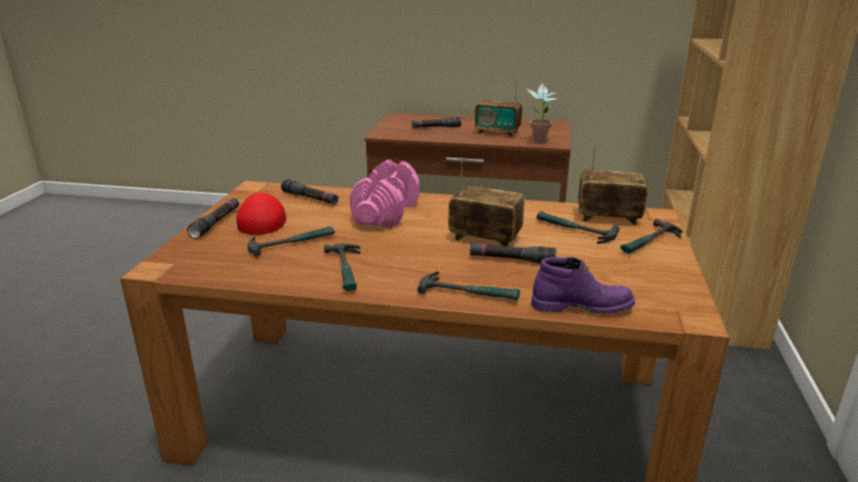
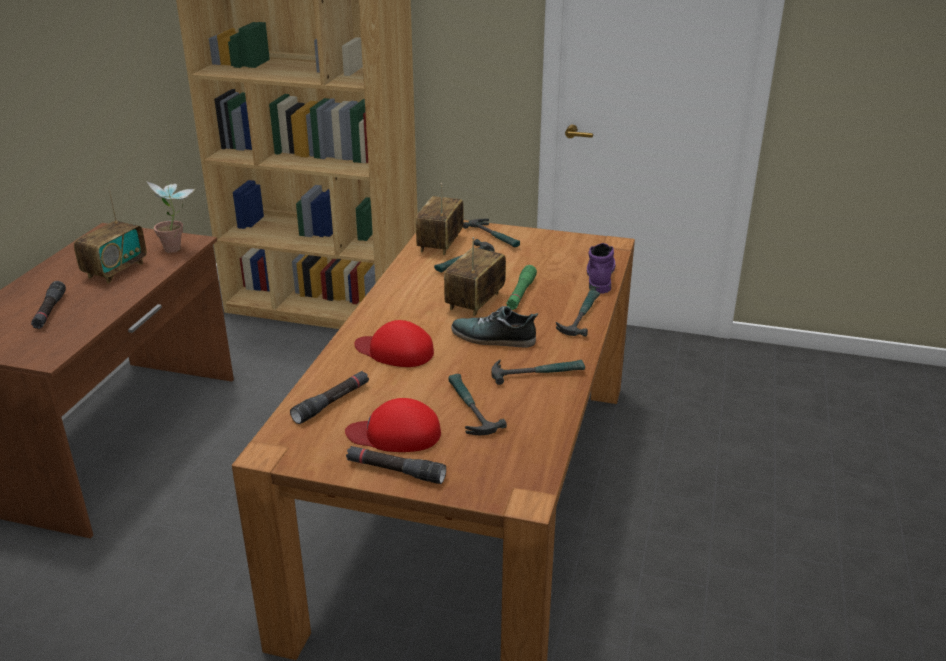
camera: 85 degrees left, 5 degrees up
(385, 212) = (395, 351): pink dumbbell -> red cap
(413, 249) = (493, 338): none -> shoe
(512, 260) = (521, 294): black flashlight -> green flashlight

